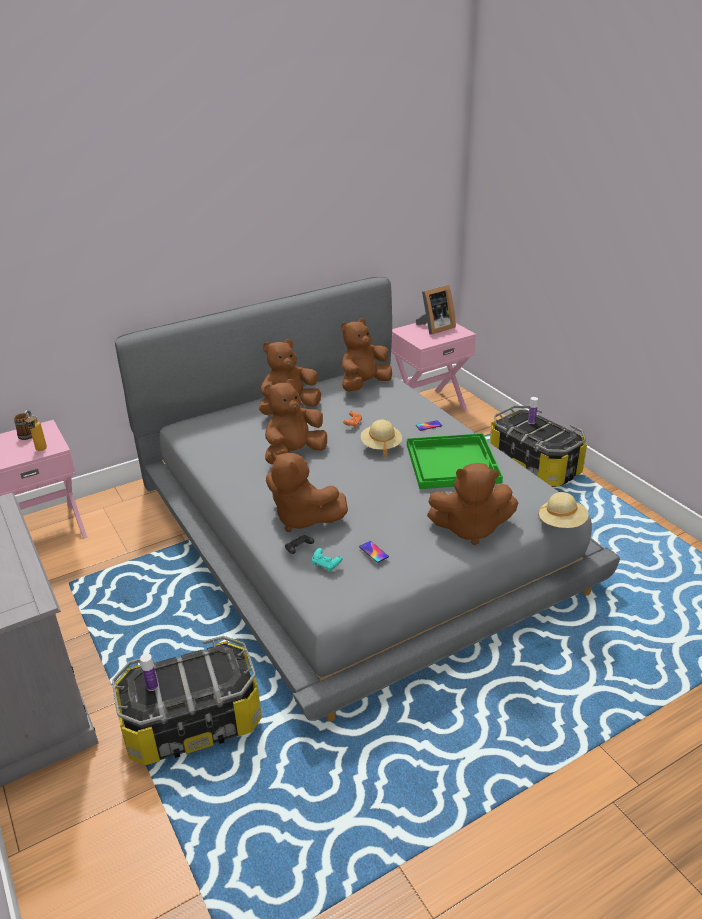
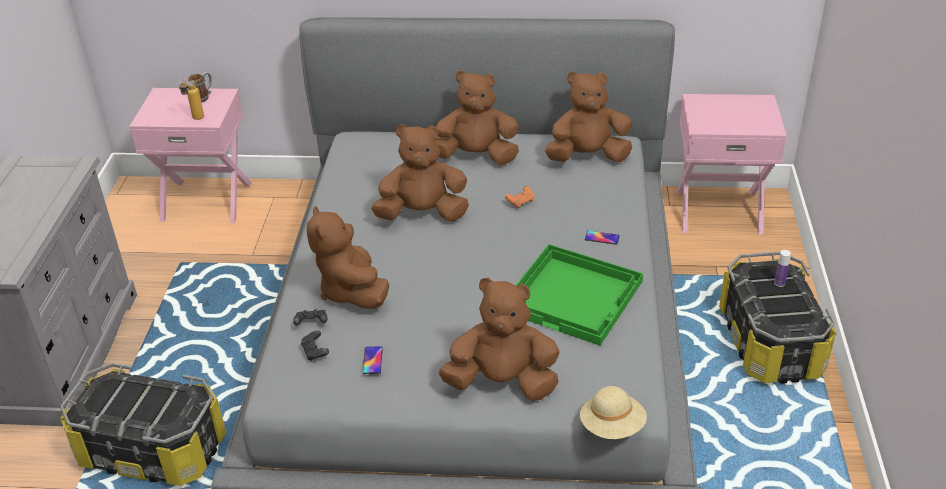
camera: 35 degrees right, 5 degrees up
(152, 686) = (108, 396): bottle -> none
(326, 565) = (315, 352): turquoise game controller -> black game controller
(381, 446) = (518, 241): beige hat -> none
(434, 328) = (741, 109): picture frame -> none
(470, 528) = (502, 383): brown plush toy -> brown plush toy turned 150 degrees clockwise

